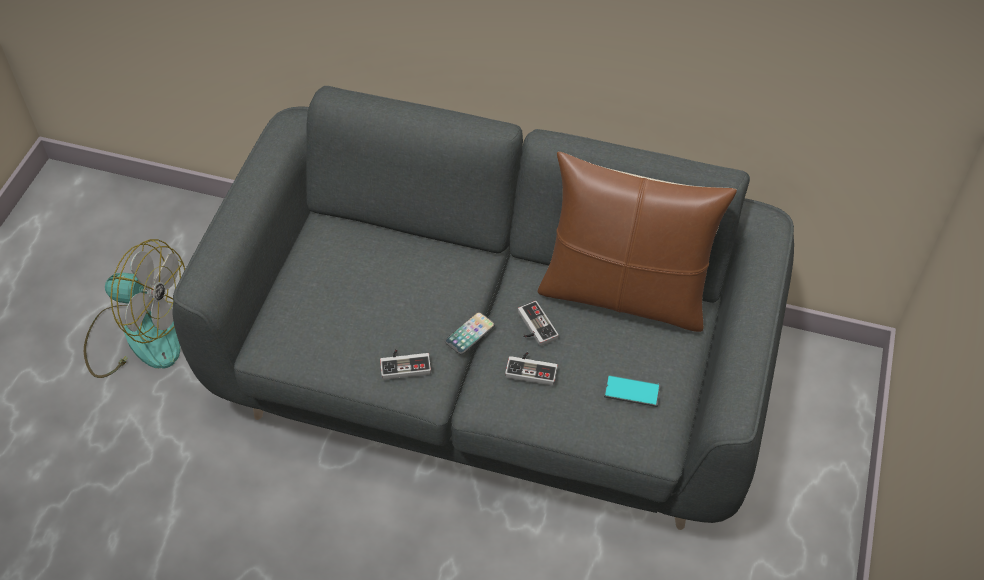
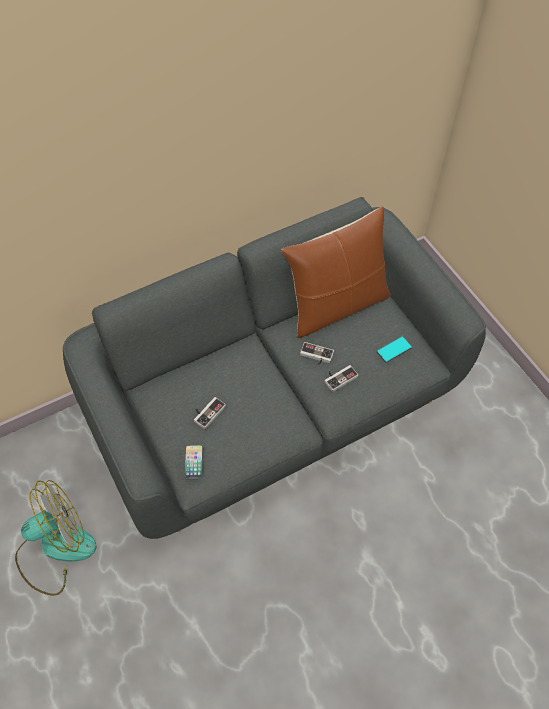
camera: 45 degrees left, 5 degrees up
(405, 364) = (276, 428): game controller -> game controller (207, 412)
(470, 334) = (289, 385): phone -> phone (193, 462)

